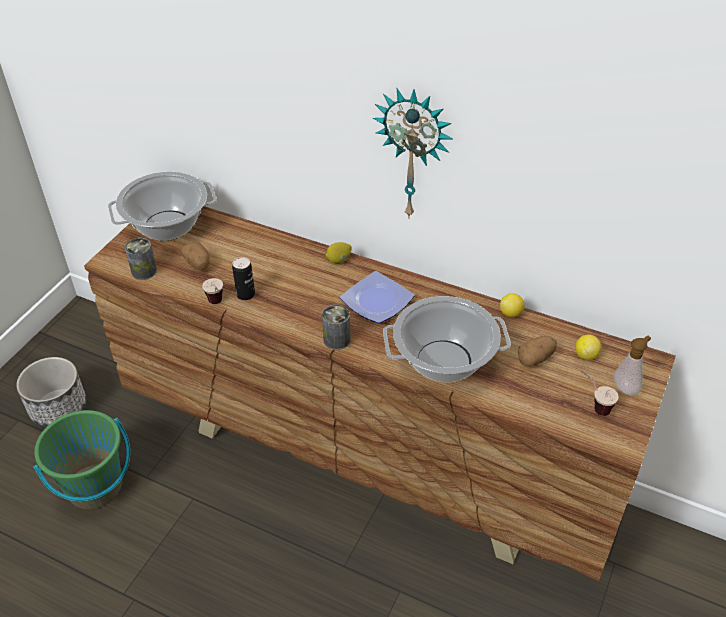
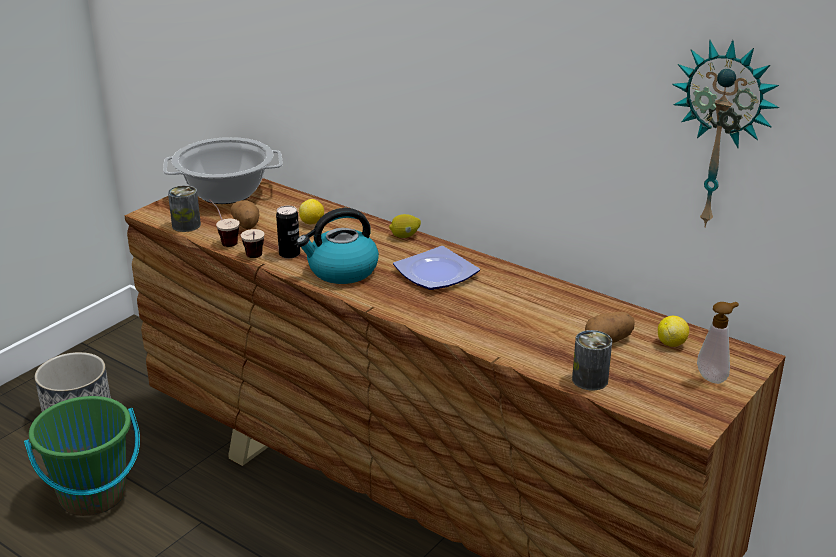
camera: 10 degrees right, 15 degrees down
(296, 309) = (341, 271): none -> kettle
(337, 339) = (378, 300): can -> can (590, 380)
(413, 154) = (490, 100): wall clock -> wall clock (721, 135)
(444, 361) = (497, 331): cooking pot -> none
(511, 313) = (591, 299): lemon -> lemon (312, 223)
(593, 405) = (666, 388): cup -> cup (224, 240)

